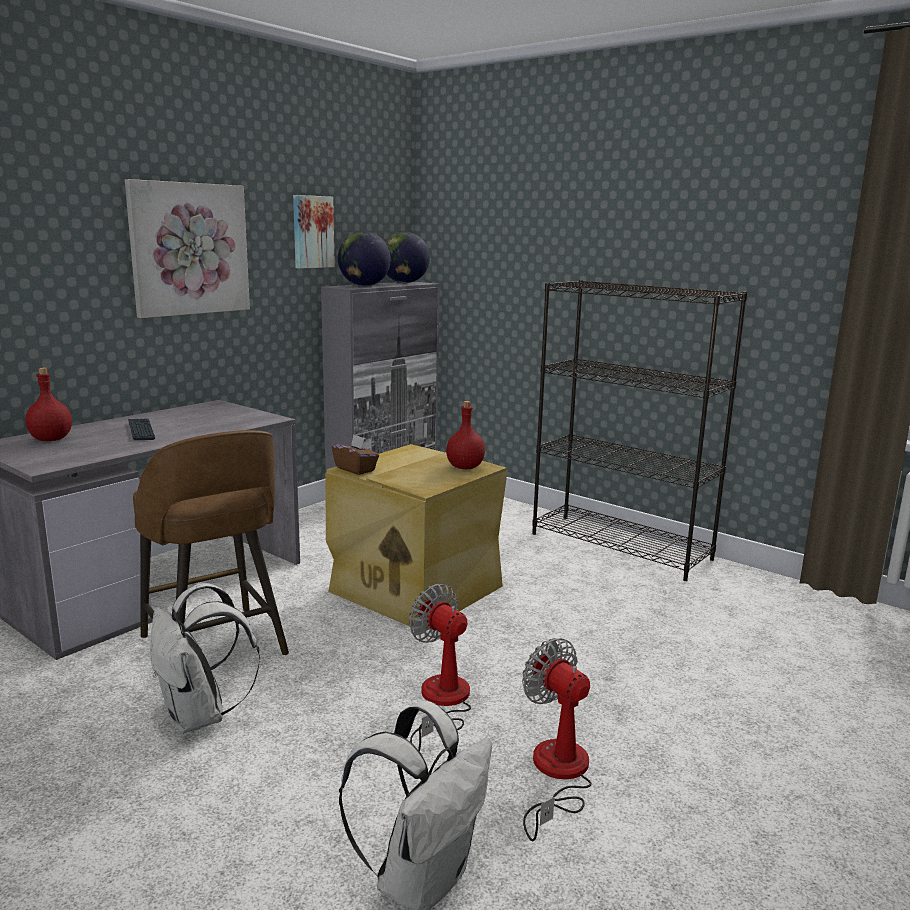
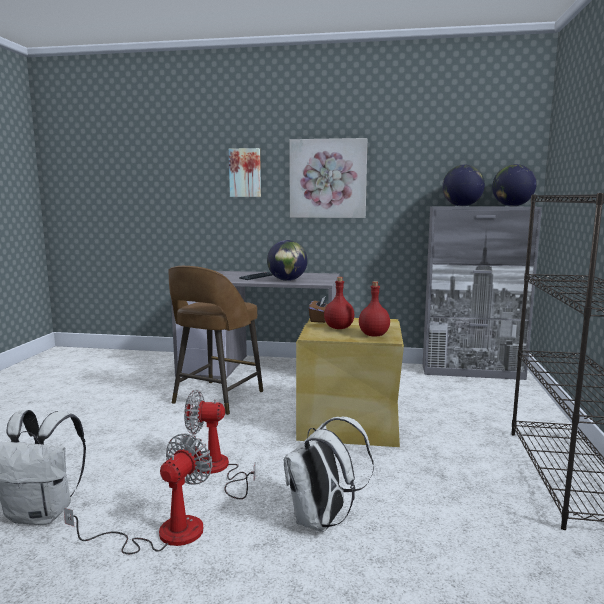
camera: 60 degrees right, 5 degrees down
(52, 439) = (222, 273): red bottle -> red bottle (339, 328)
(200, 717) = (152, 416): white backpack -> white backpack (322, 521)
(210, 426) = (287, 280): none -> globe
(312, 232) = (428, 167): picture -> picture (245, 173)
(441, 702) = (217, 470): fan -> fan turned 105 degrees counterclockwise

